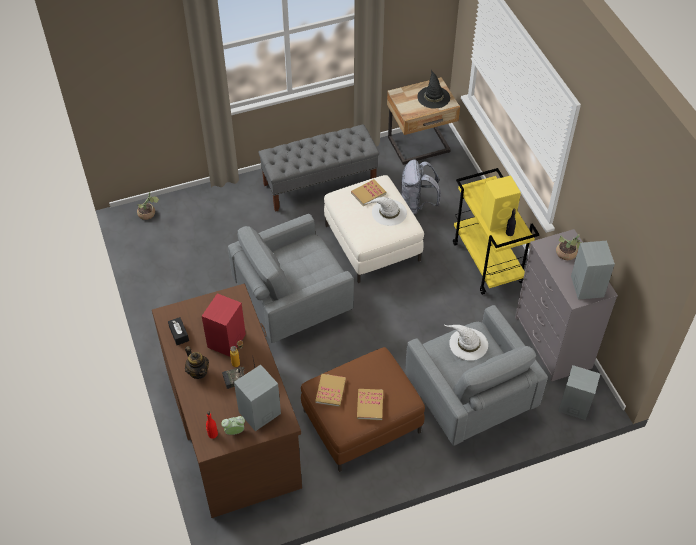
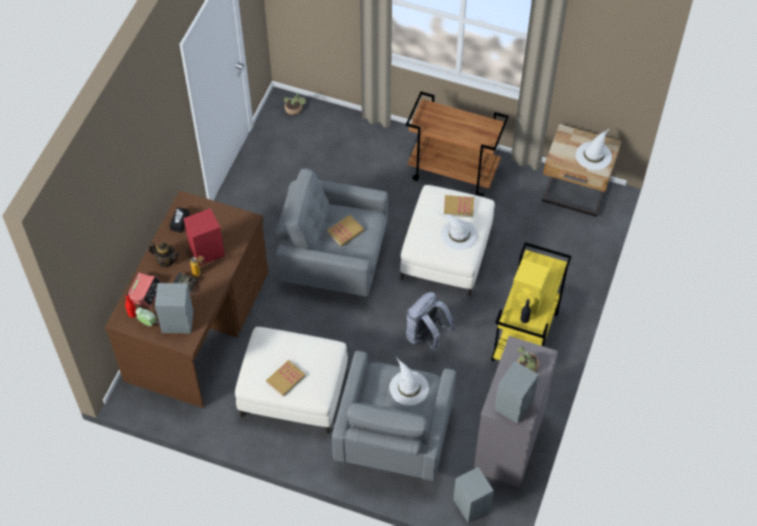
camera: 40 degrees right, 5 degrees up
(198, 372) = (166, 261): teapot -> teapot turned 75 degrees counterclockwise
(206, 409) = (145, 292): none -> alarm clock
(320, 184) = (454, 173): grey bench -> brown cart
(330, 391) = (268, 347): book -> book (345, 231)
(362, 421) = (294, 391): brown ottoman -> white ottoman
(417, 205) = (517, 246): grey backpack -> grey backpack (426, 336)
(433, 97) = (593, 155): black hat -> white hat

